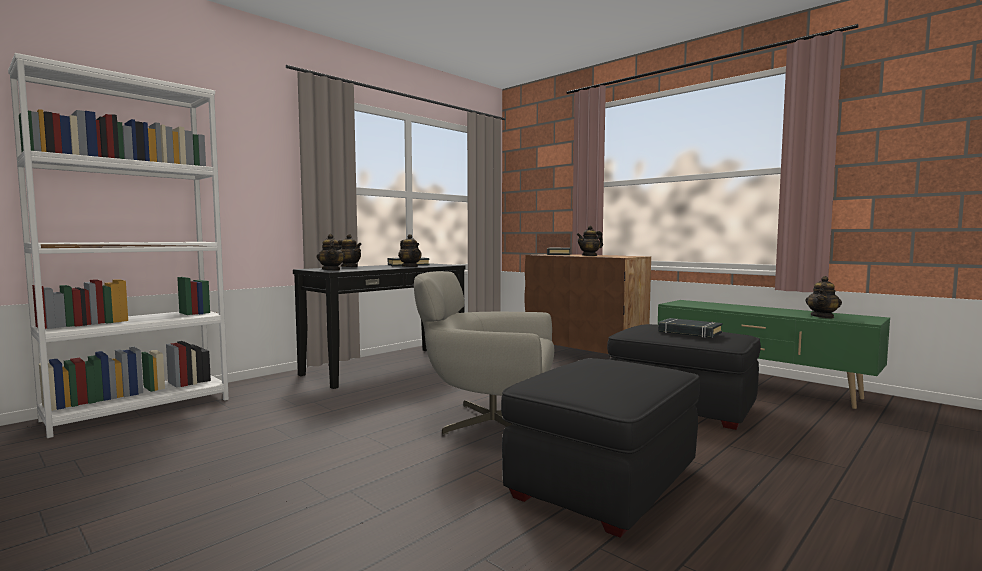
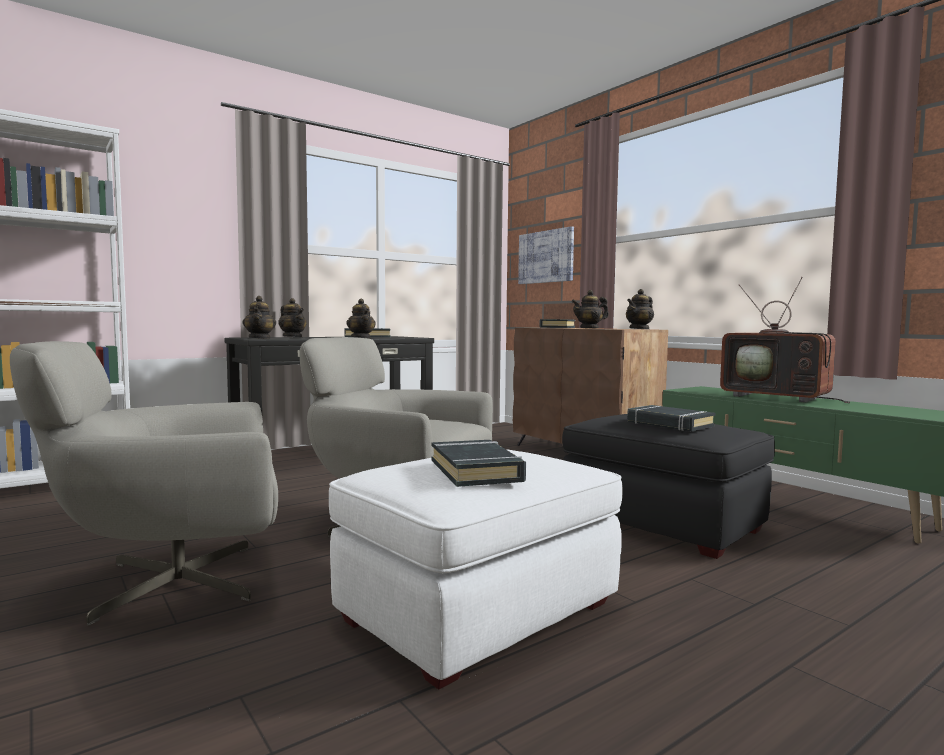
camera: 10 degrees right, 0 degrees up
(348, 481) = (170, 583): none -> grey armchair
(539, 195) = (546, 257): none -> picture
(603, 482) = (476, 613): black ottoman -> white ottoman
(611, 377) = (476, 471): none -> black book
(747, 308) = (779, 397): none -> television
(822, 316) = (877, 410): teapot -> teapot (639, 329)

